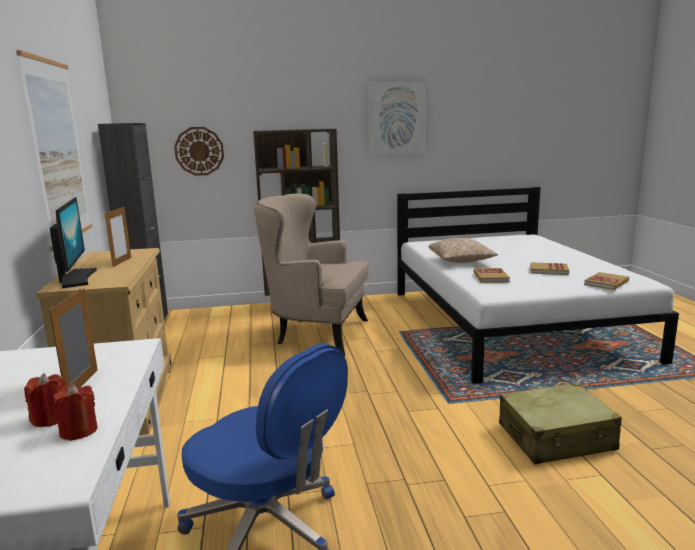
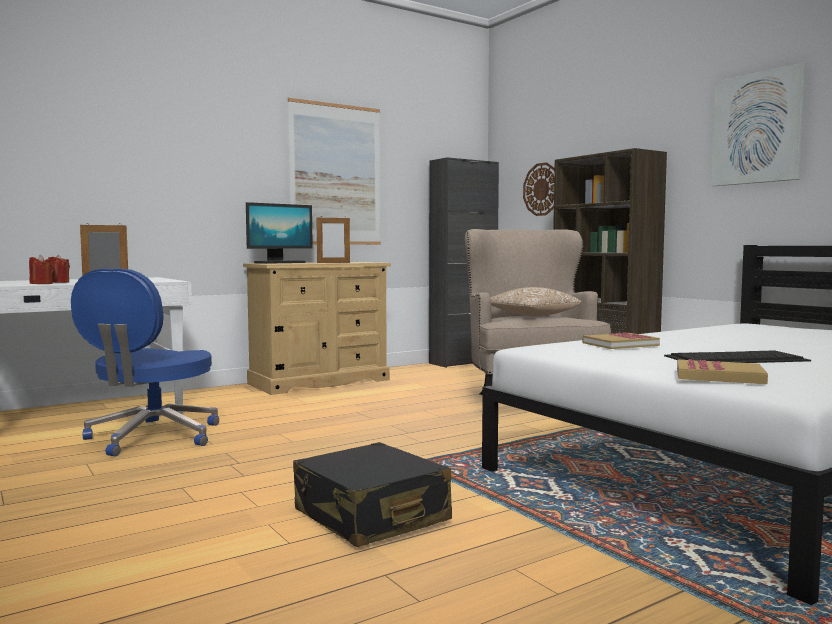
camera: 65 degrees right, 10 degrees down
(461, 261) = (686, 336): pillow -> pillow (531, 316)
(548, 270) = (735, 358): book -> keyboard
(556, 438) = (370, 516): beige suitcase -> black suitcase

